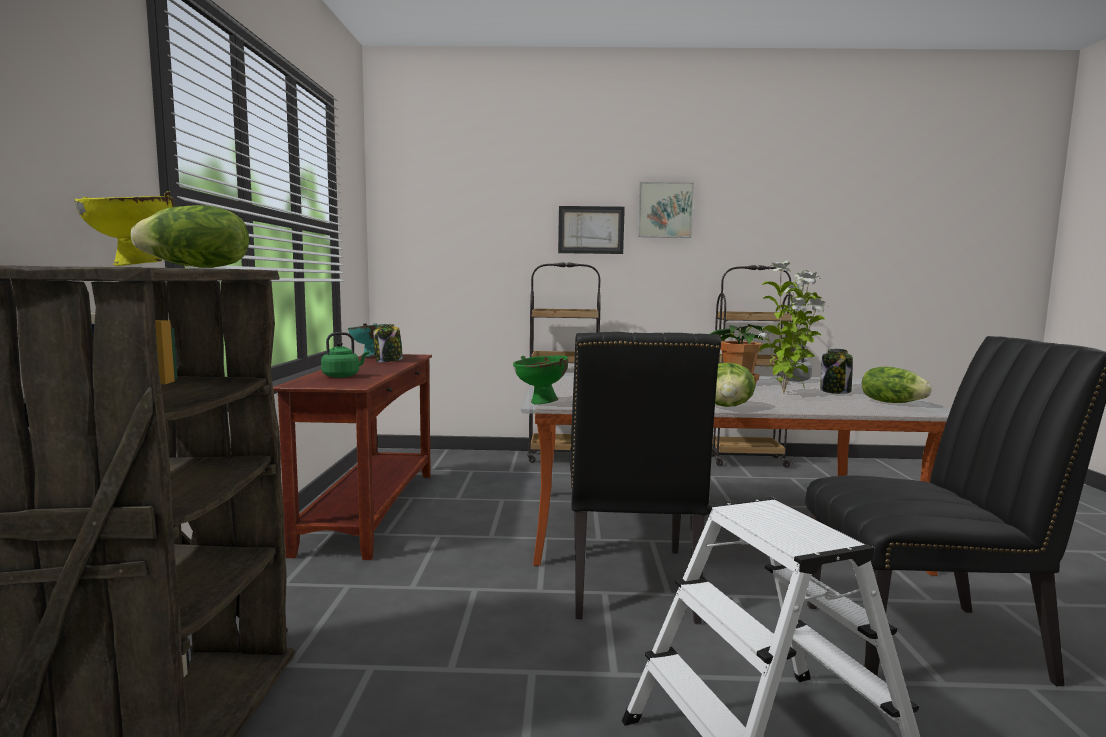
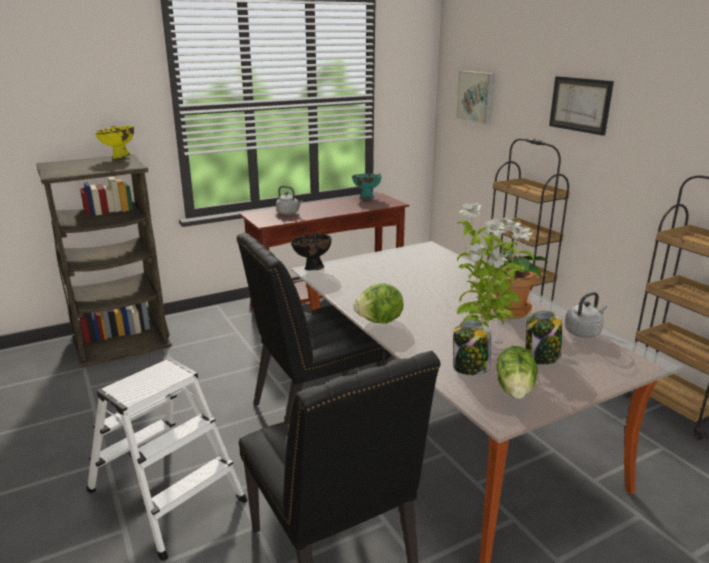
camera: 60 degrees right, 15 degrees up
(197, 267) = (104, 168): lettuce -> none
(343, 376) = (289, 213): green kettle -> grey kettle
(388, 361) = (358, 205): jar -> jar (470, 368)
(541, 403) = (312, 268): green bowl -> black bowl
(665, 210) = (654, 88): picture -> picture (476, 96)

